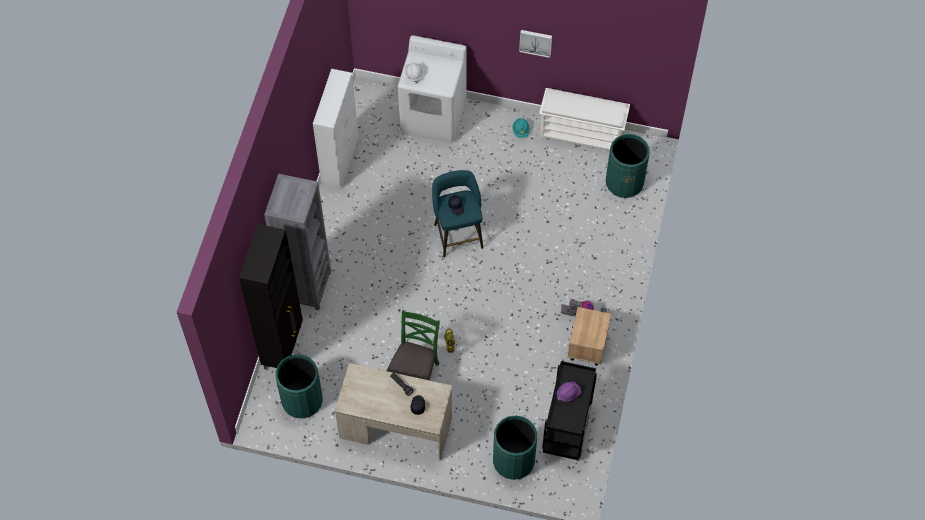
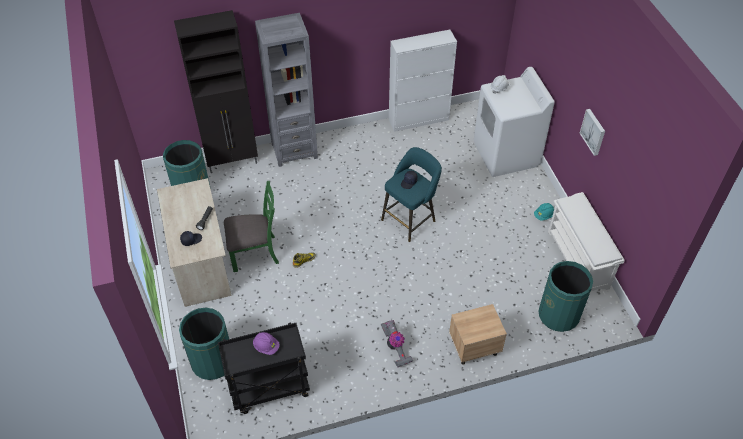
camera: 60 degrees right, 10 degrees down
(587, 347) = (363, 366): beige nightstand -> beige nightstand (473, 347)

